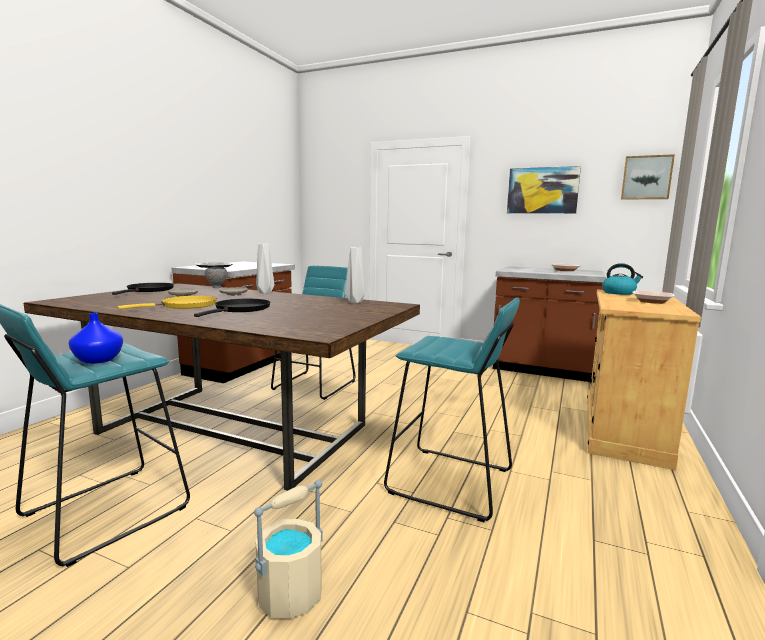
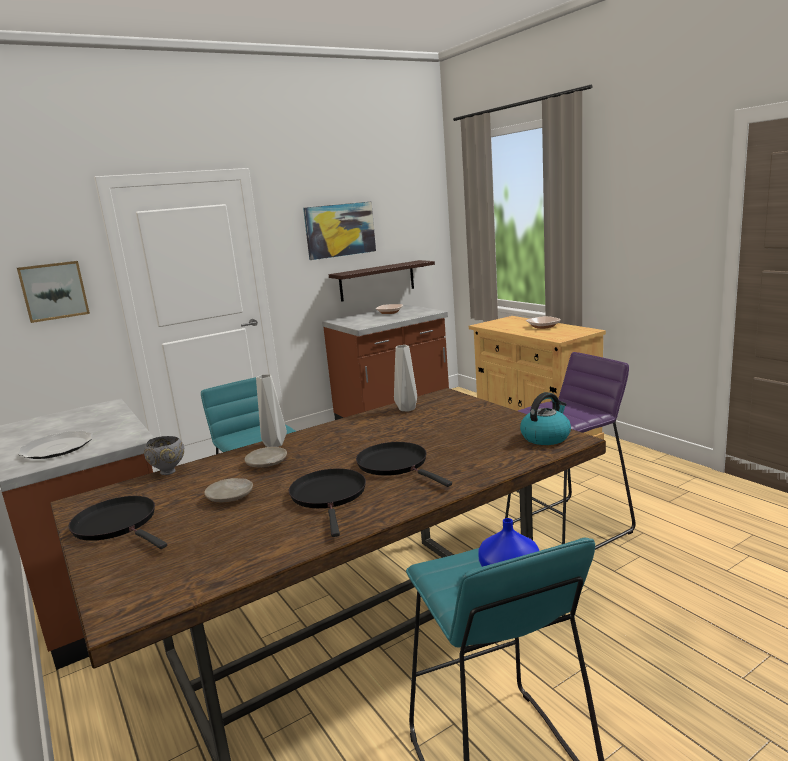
camera: 55 degrees left, 5 degrees up
(185, 306) = (329, 496): yellow frying pan -> black frying pan
(289, 595) = (692, 643): beige bucket -> none
(450, 482) = (569, 528): turquoise stool -> purple stool
(573, 242) = (377, 280): none -> shelf
(619, 293) = (495, 324): kettle -> kettle (546, 437)
(646, 177) = (421, 209): picture -> picture (53, 291)

